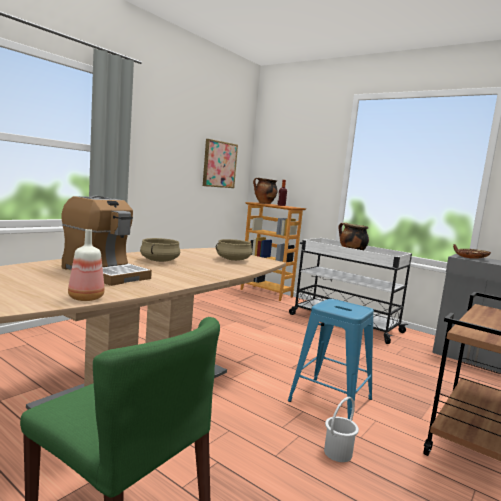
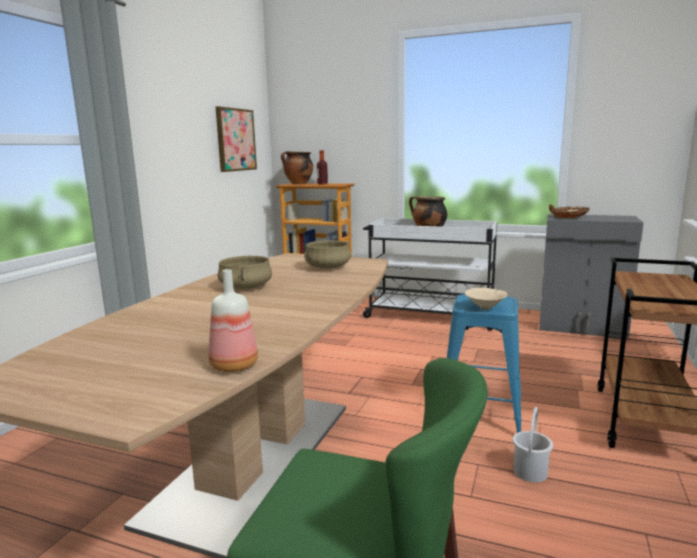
camera: 15 degrees left, 5 degrees up
(104, 273) = (203, 321): coffee machine -> none
(338, 310) = (486, 308): none -> beige bowl

